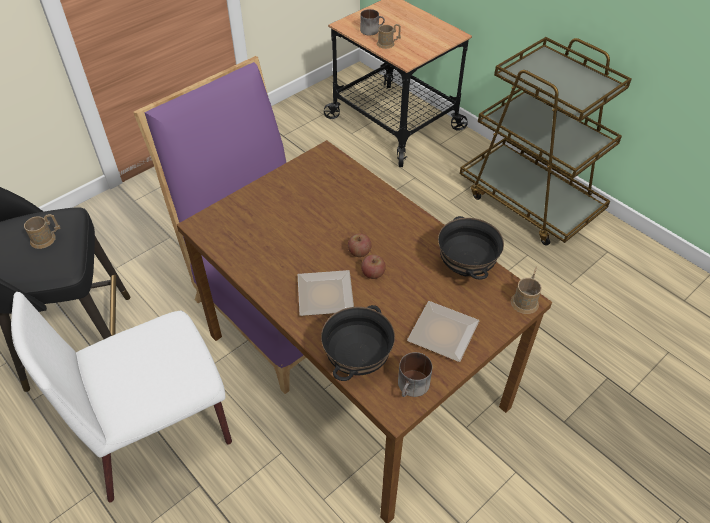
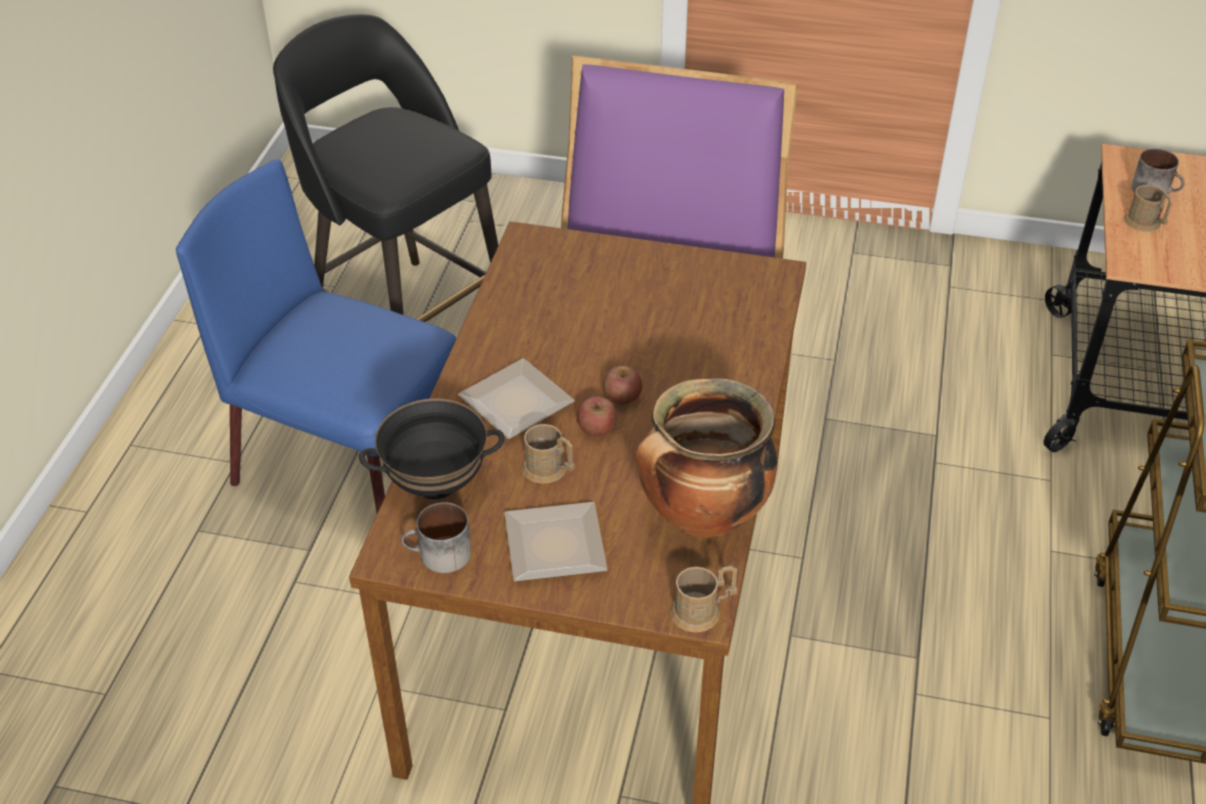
camera: 55 degrees right, 5 degrees down
(47, 238) = (410, 152): brown mug -> brown mug (549, 470)
(159, 431) = (351, 469): white chair -> blue chair
(466, 267) = (702, 518): black bowl -> cooking pot

